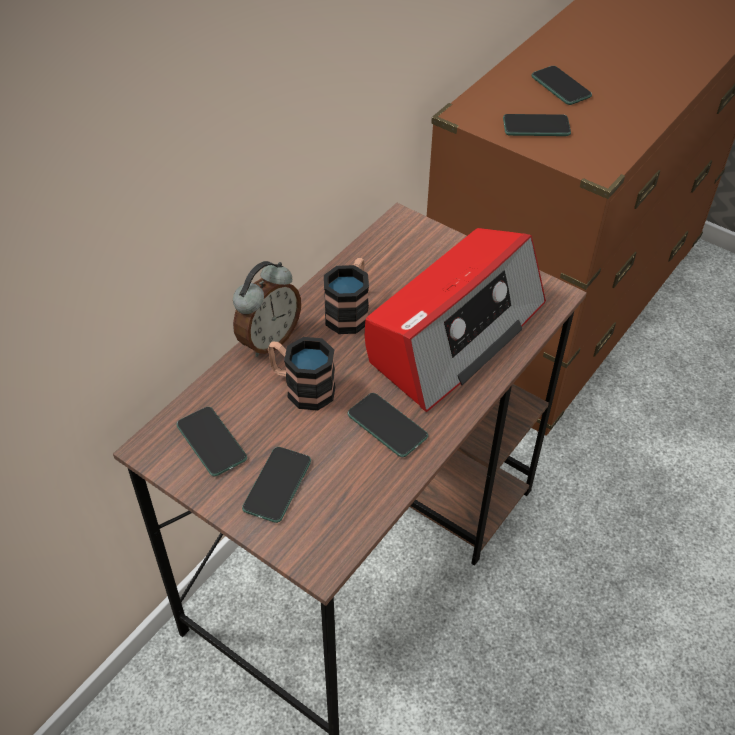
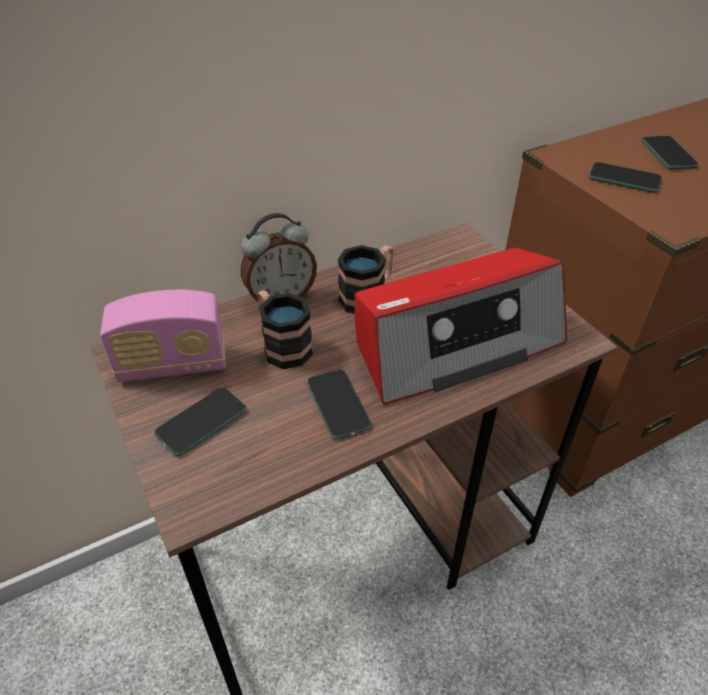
camera: 25 degrees right, 5 degrees down
(211, 442) = (173, 365): phone -> radio

